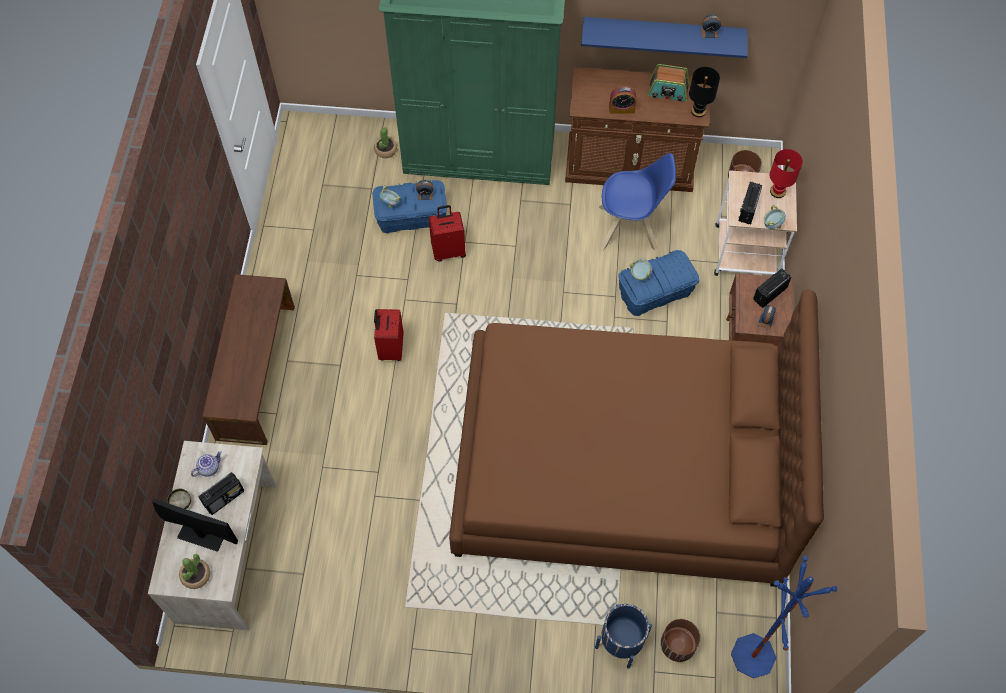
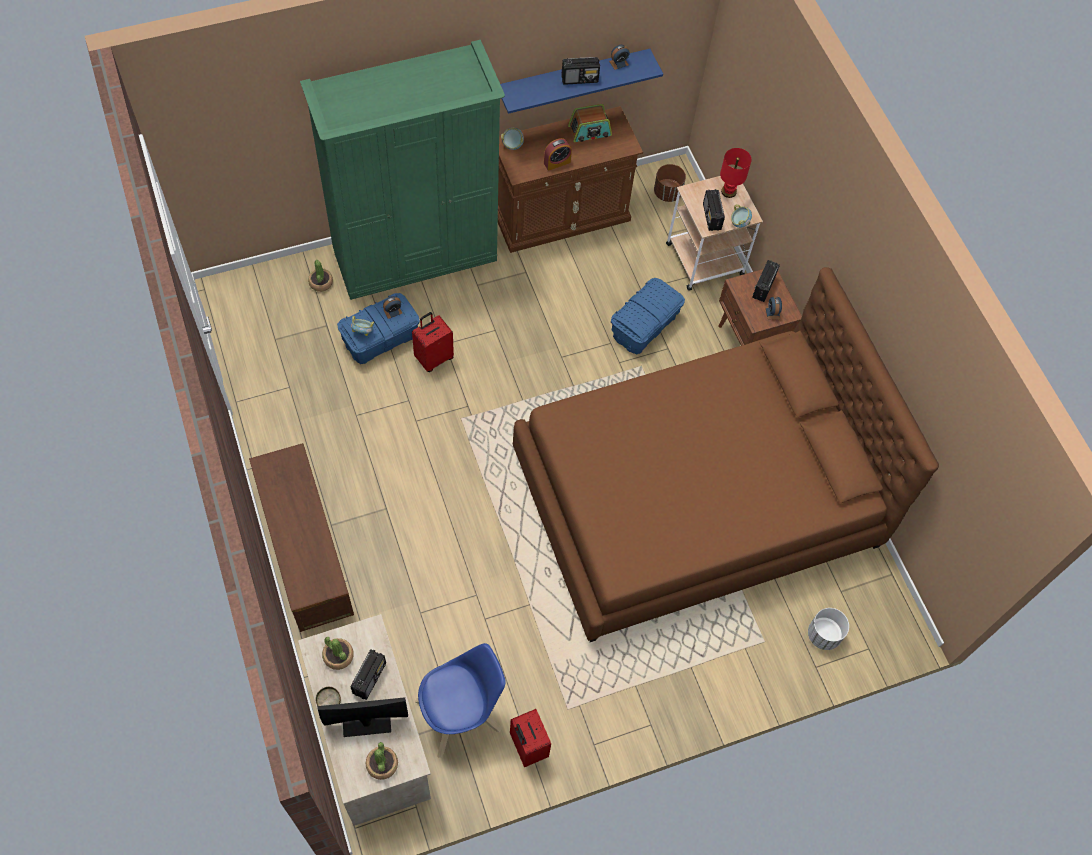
camera: 30 degrees left, 0 degrees up
(209, 468) = (338, 656): teapot -> potted plant
(390, 348) = (426, 473): red suitcase -> red suitcase (527, 746)
(621, 641) = (774, 653): blue planter -> none
(630, 227) = (591, 274): blue chair -> blue chair (461, 714)
(639, 275) = (632, 314): bowl -> bowl (512, 145)
(664, 35) = (580, 79): none -> radio
(677, 645) = (824, 635): brown planter -> white planter
(699, 111) = (627, 141): black table lamp -> none
(753, 656) = (890, 615): blue clothes rack -> none

